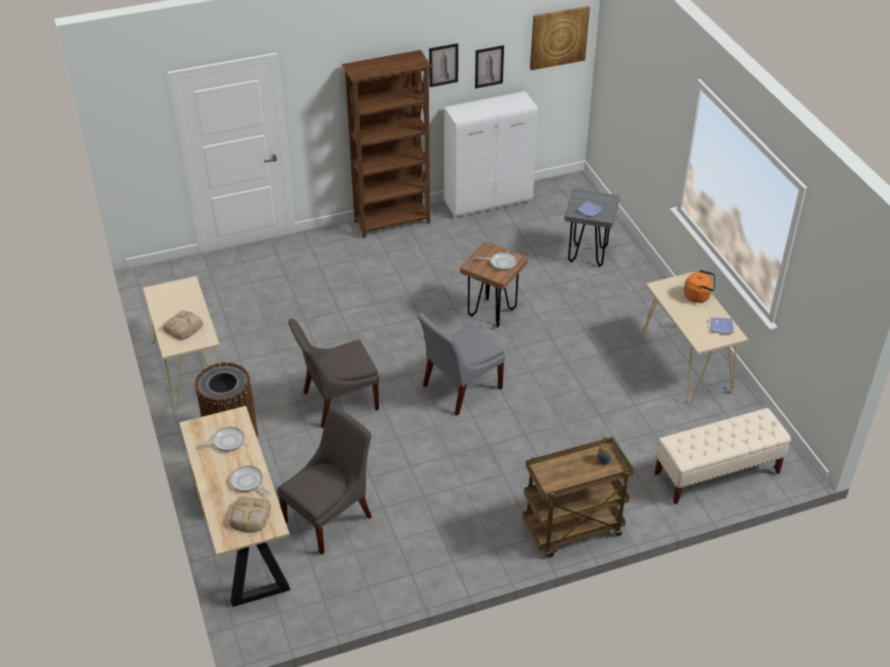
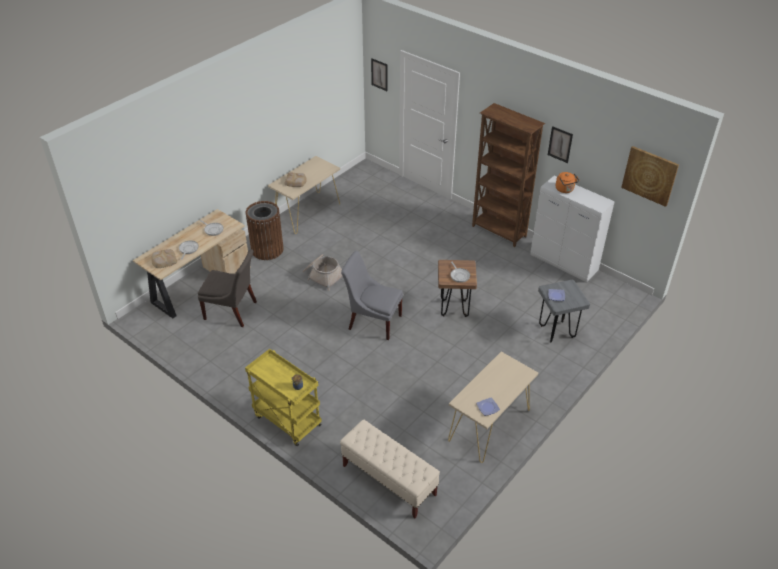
camera: 60 degrees right, 0 degrees up
(337, 401) = (322, 276): grey chair -> basket
(489, 66) = (592, 165): picture -> picture (379, 74)
(572, 530) = (286, 420): brown cart -> yellow cart
(698, 296) = (512, 384): orange kettle -> orange kettle (565, 190)

